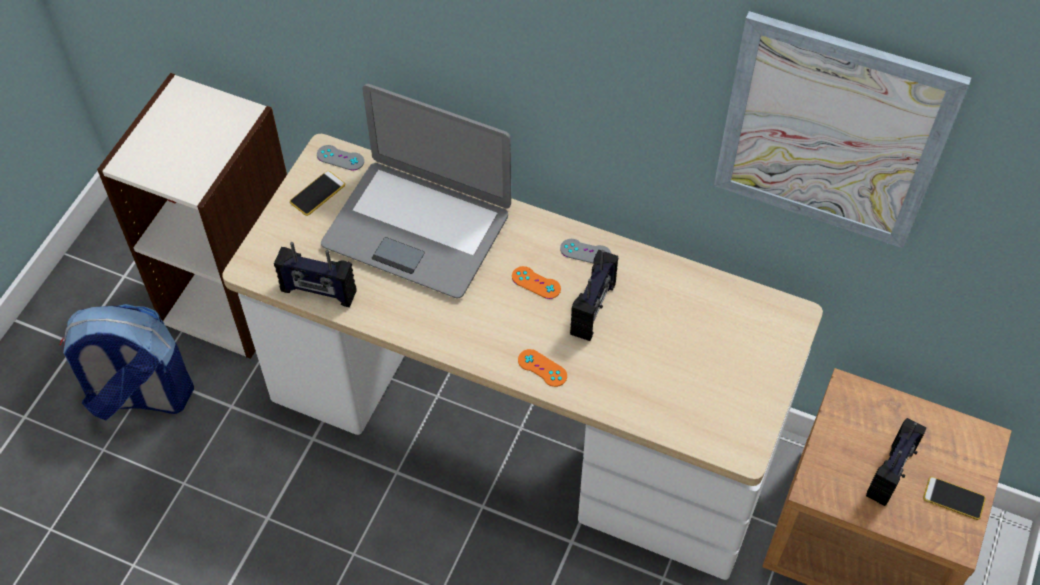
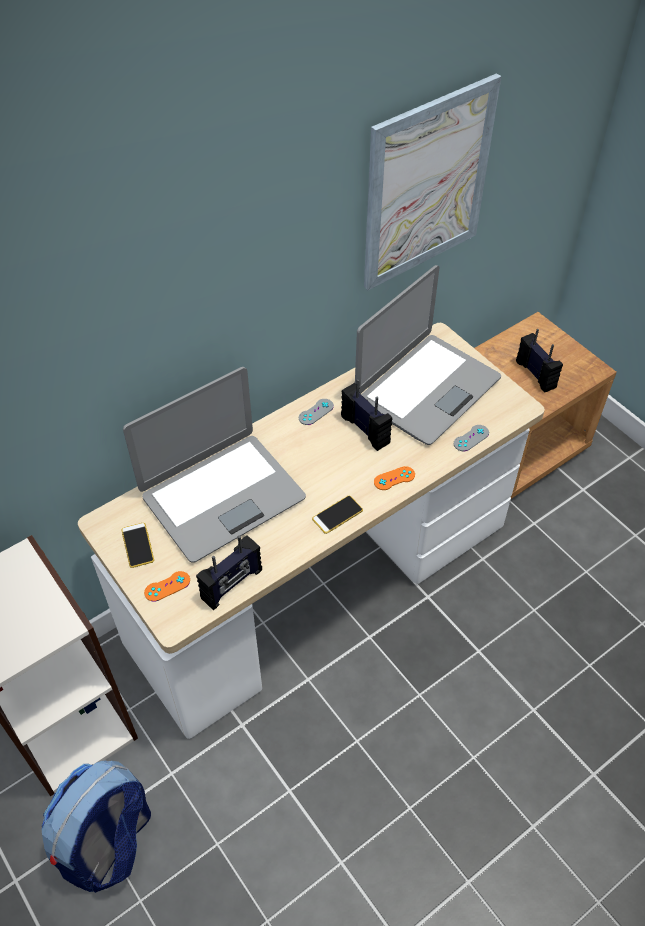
camera: 60 degrees left, 5 degrees down
(340, 158) = (115, 515): grey game controller -> grey game controller (471, 438)
(536, 283) = (321, 450): orange game controller -> orange game controller (167, 586)
(699, 340) = (426, 388): none -> laptop
(954, 498) = (567, 356): phone -> phone (337, 515)

